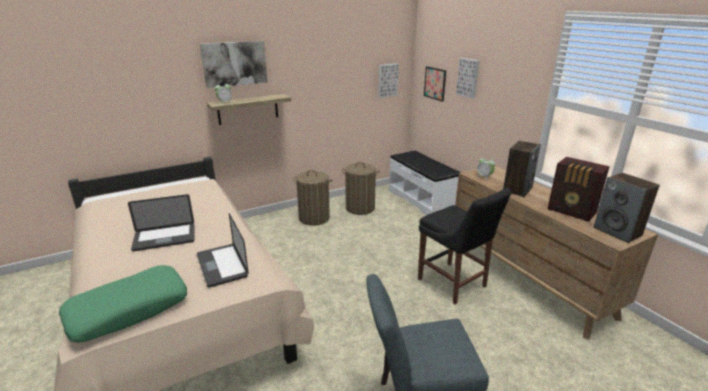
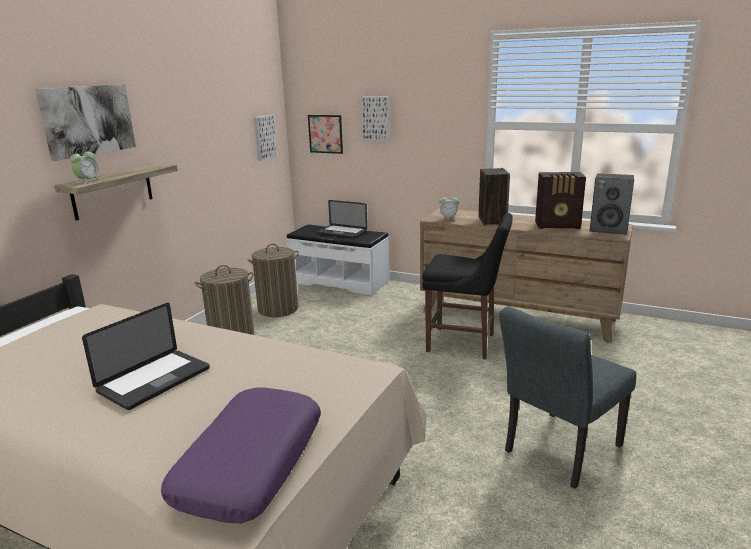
camera: 35 degrees left, 5 degrees down
(129, 310) = (250, 464): green pillow -> purple pillow
(222, 265) = (295, 375): laptop -> laptop (342, 232)

